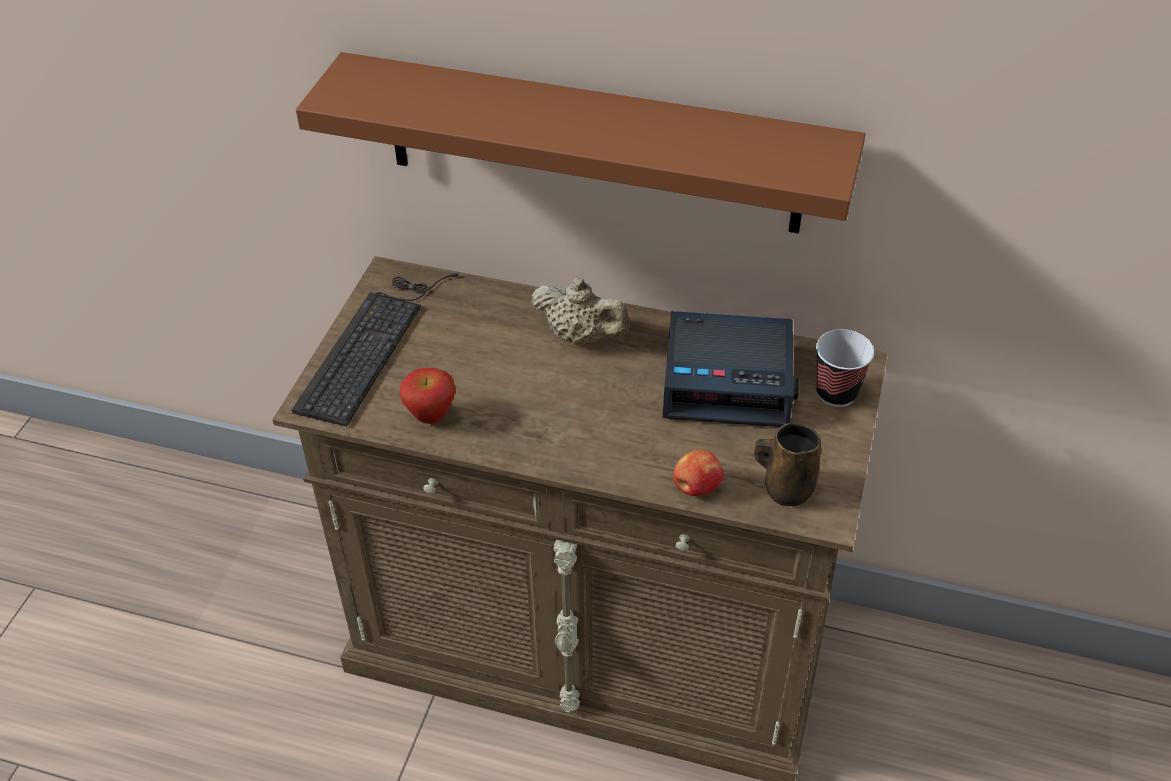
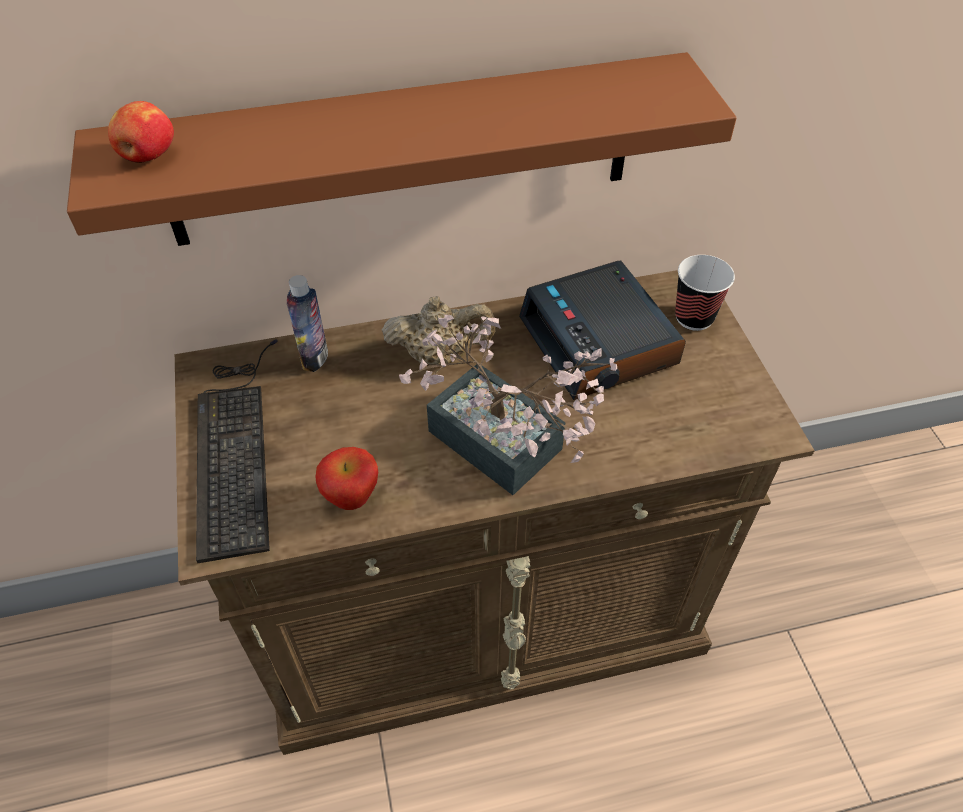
camera: 30 degrees left, 5 degrees up
(478, 299) = (314, 358): none -> bottle
(578, 431) = (505, 450): none -> potted plant
(696, 487) = (649, 456): apple -> apple (148, 156)
(729, 380) = (600, 342): alarm clock -> alarm clock turned 90 degrees clockwise
(785, 488) = (722, 422): brown mug -> none

